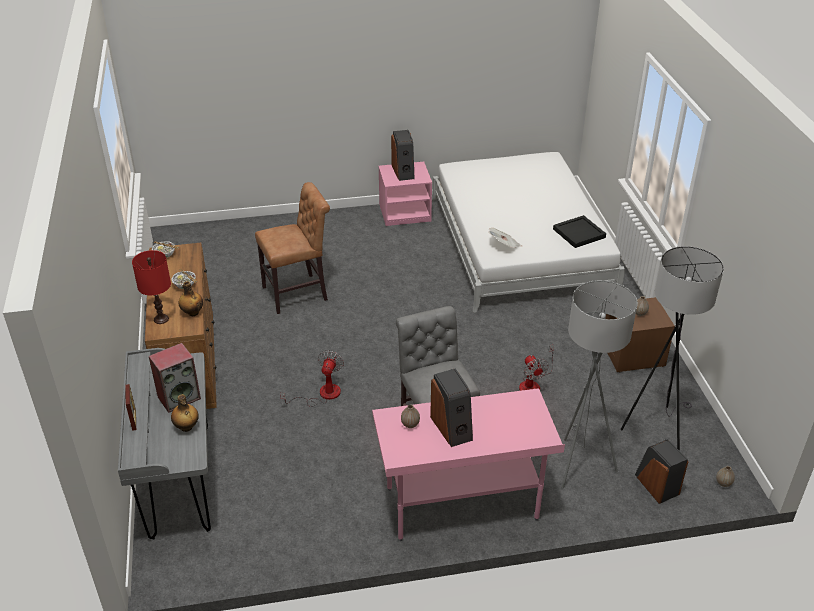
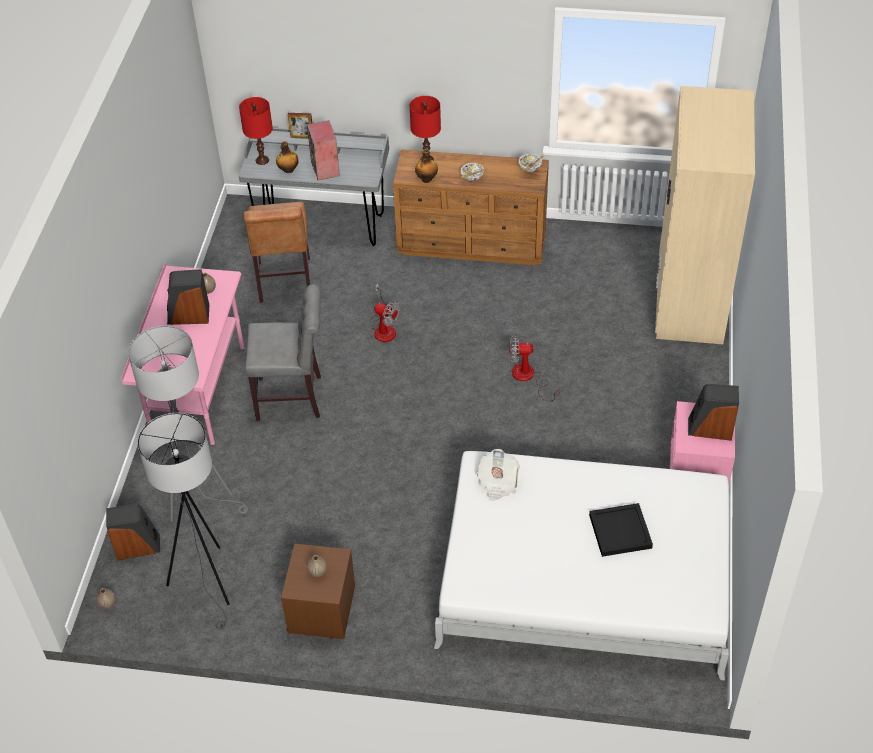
camera: 110 degrees right, 10 degrees up
(171, 455) = (262, 160): none -> red table lamp
(234, 236) = (689, 299): none -> beige wardrobe
(298, 293) = (555, 337): brown chair -> brown chair (284, 283)
(533, 384) = (320, 497): fan -> fan (528, 378)
(579, 233) = (497, 571): black tray -> black tray (621, 532)

